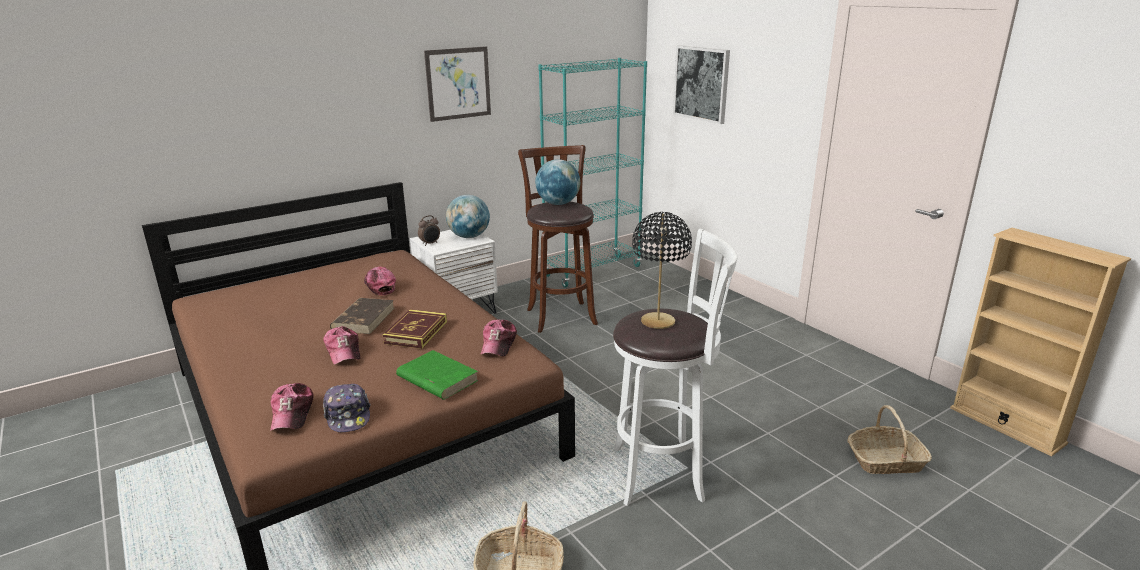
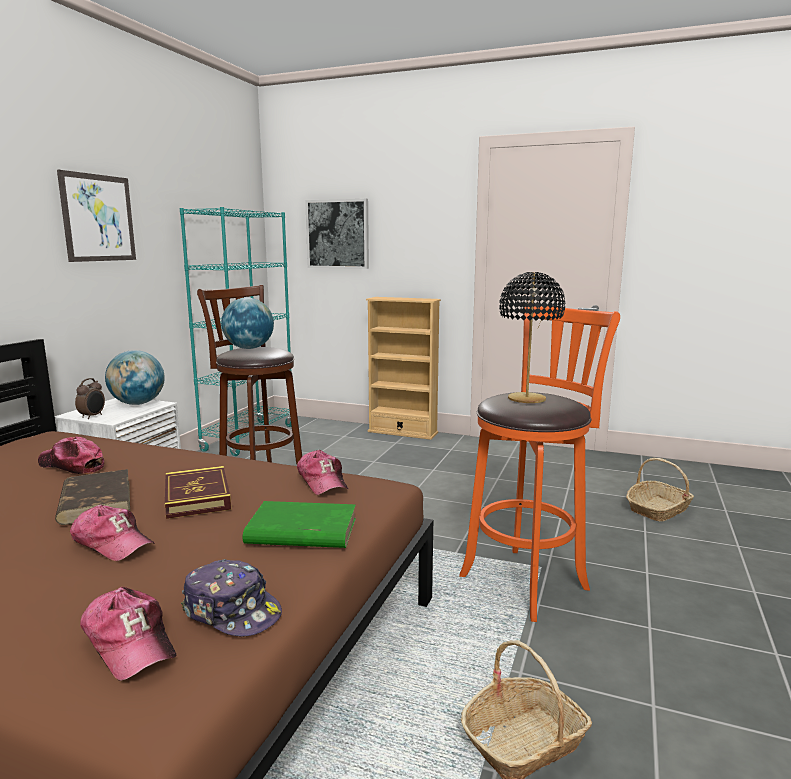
camera: 35 degrees left, 10 degrees down
(663, 473) = (527, 580): white stool -> orange stool
(1006, 425) = (684, 465): beige bookcase -> beige bookcase (403, 432)

